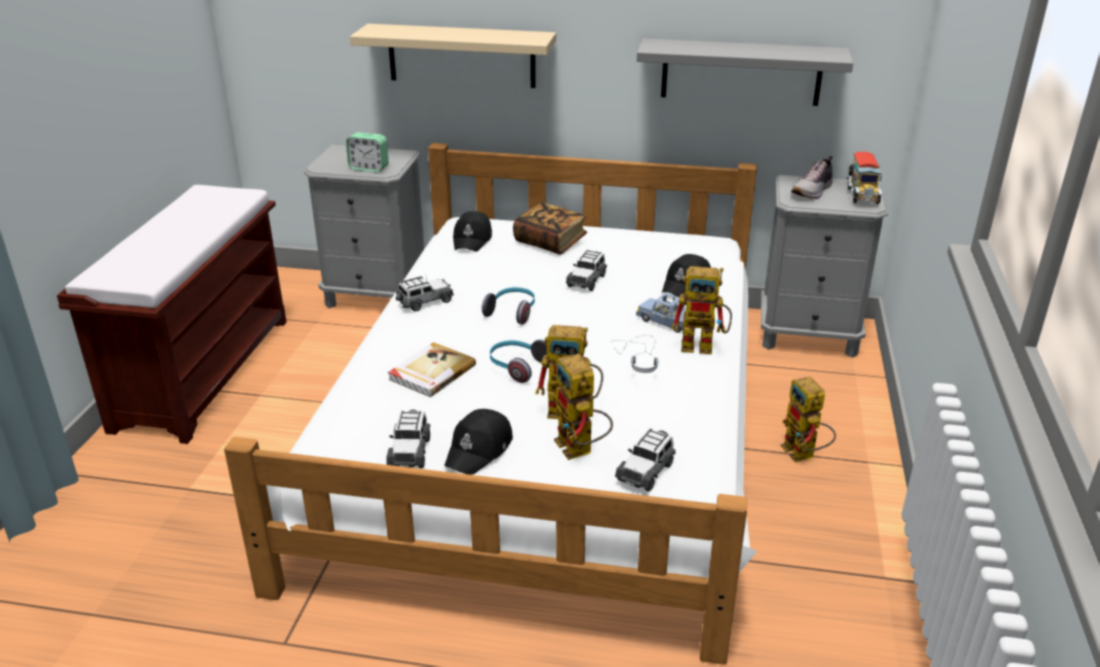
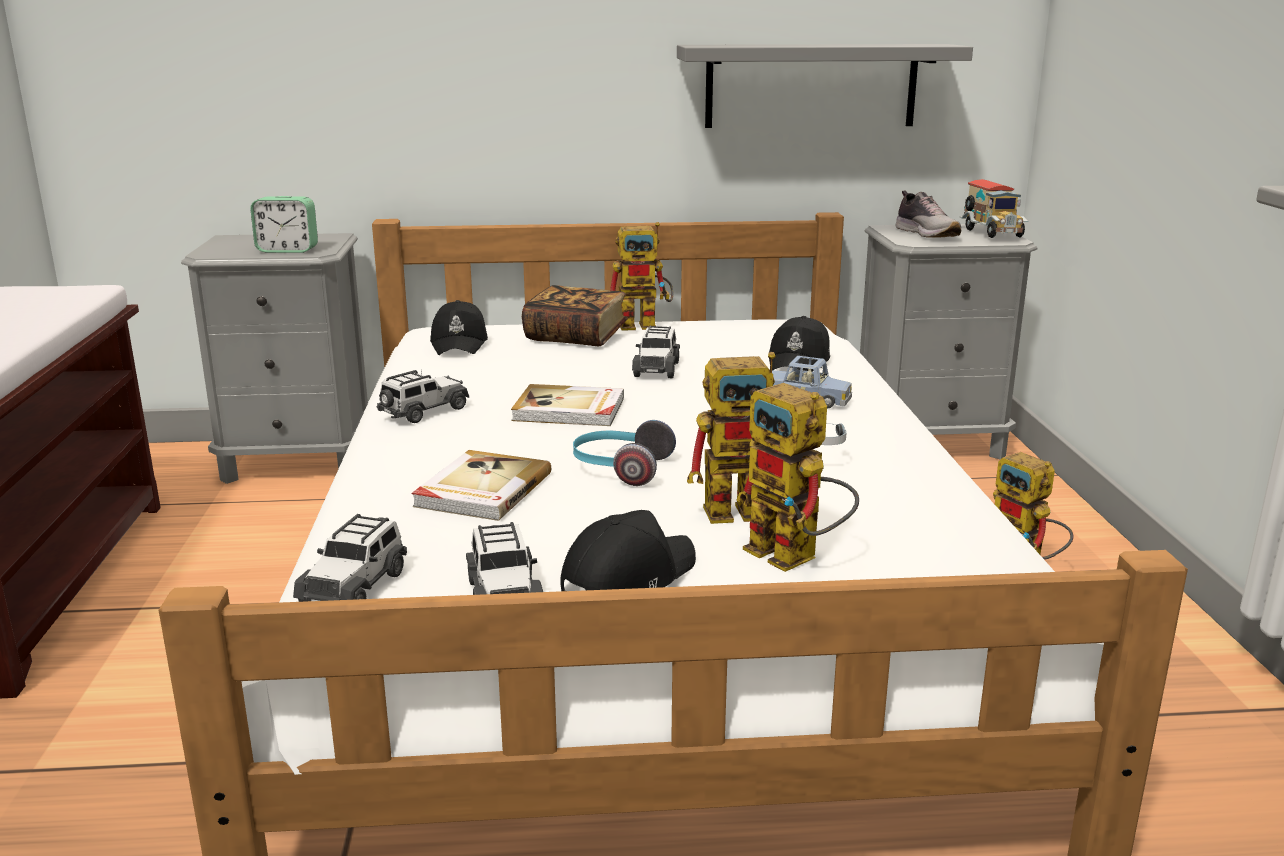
camera: 15 degrees left, 10 degrees down
(461, 56) = (416, 85): beige shelf -> none
(479, 450) = (627, 578): black cap -> black cap turned 150 degrees counterclockwise
(512, 312) = (569, 410): headphones -> book
(646, 471) = (920, 569): toy car -> toy car (355, 587)
(704, 346) = (878, 418): toy robot -> toy robot (646, 325)
(813, 191) = (927, 234): shoe -> shoe turned 45 degrees counterclockwise

